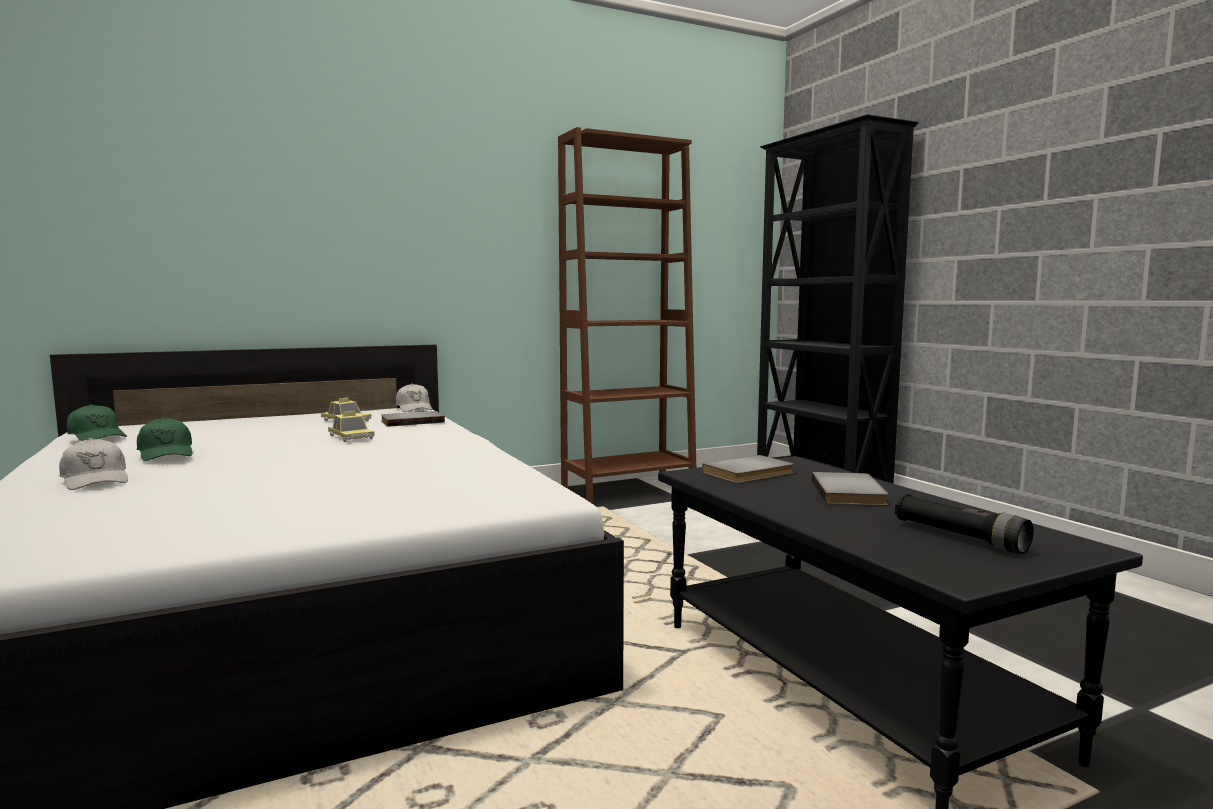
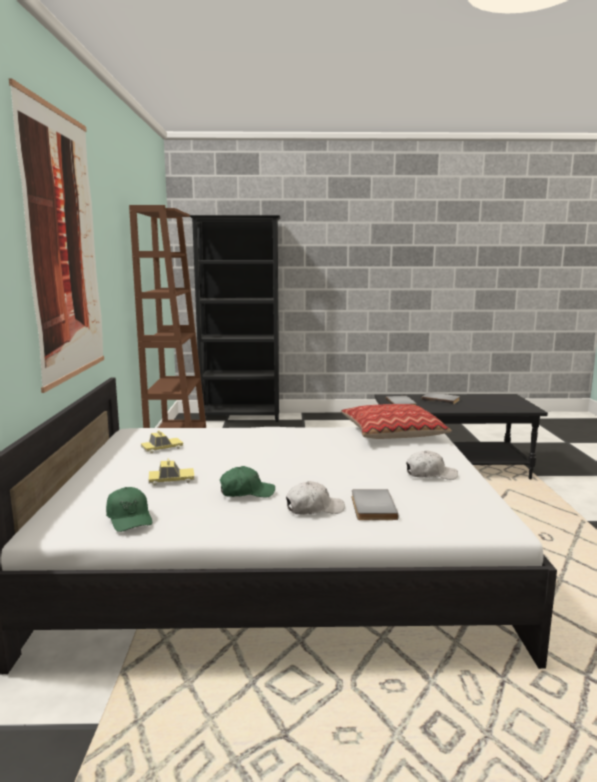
camera: 65 degrees left, 5 degrees up
(97, 436) = (129, 518): green cap -> green cap turned 90 degrees clockwise
(325, 181) = (64, 247): none -> picture
(351, 437) = (237, 450): toy car -> toy car (171, 480)
(412, 421) = (194, 434): grey book -> grey book (371, 507)
(414, 408) = (135, 430): white cap -> white cap (430, 474)
(495, 480) = (392, 433): none -> pillow
(959, 537) = (497, 402): black flashlight -> none

